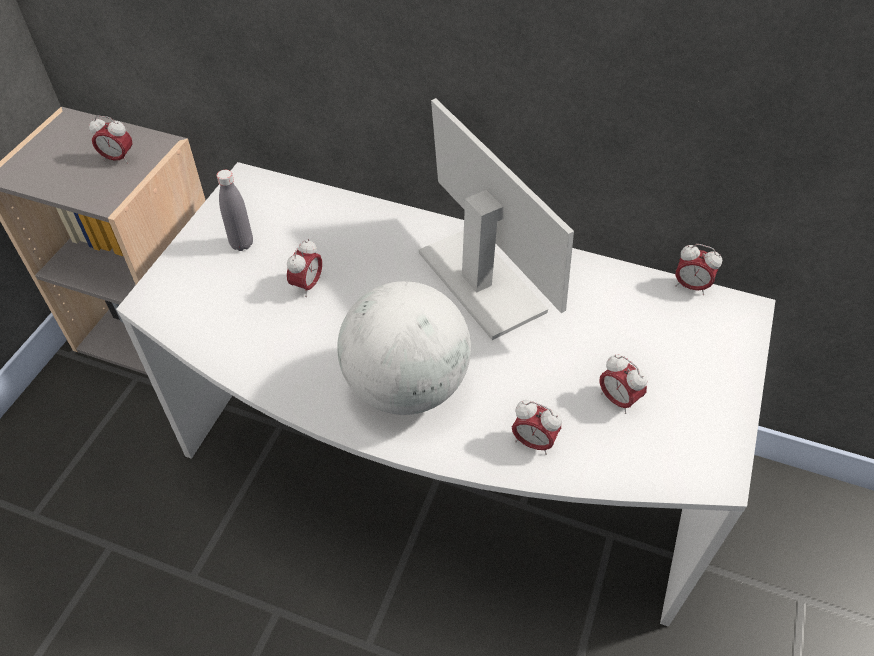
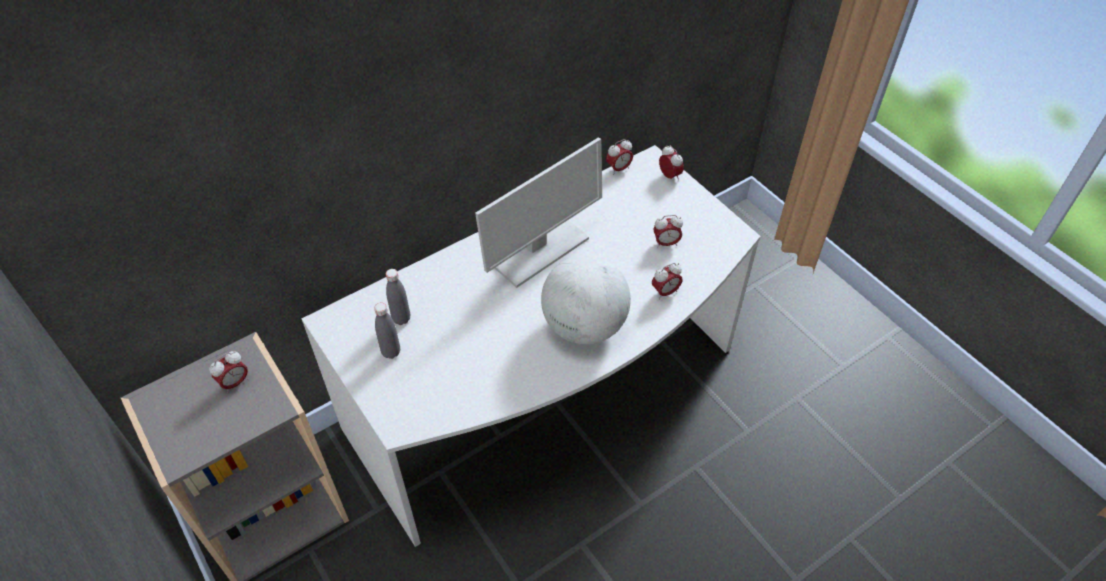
camera: 55 degrees left, 0 degrees up
(291, 228) = (401, 319): none -> grey bottle
(307, 285) = (463, 334): alarm clock -> alarm clock (669, 176)
(482, 282) = (537, 251): monitor -> monitor turned 135 degrees clockwise

